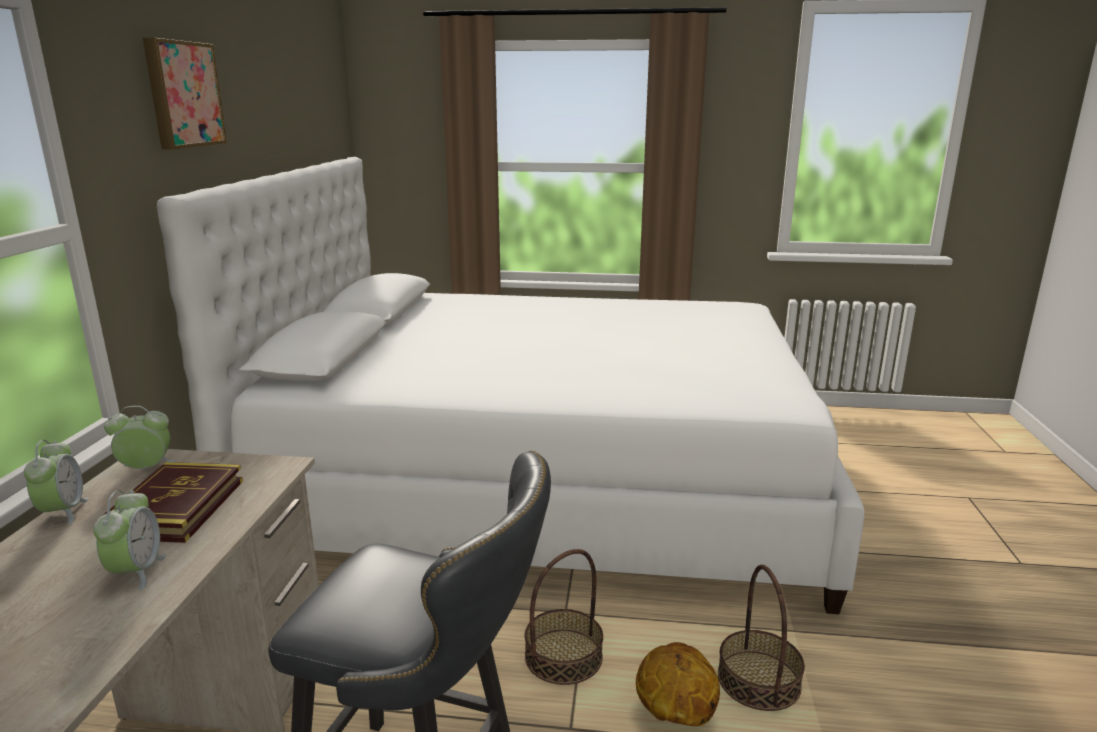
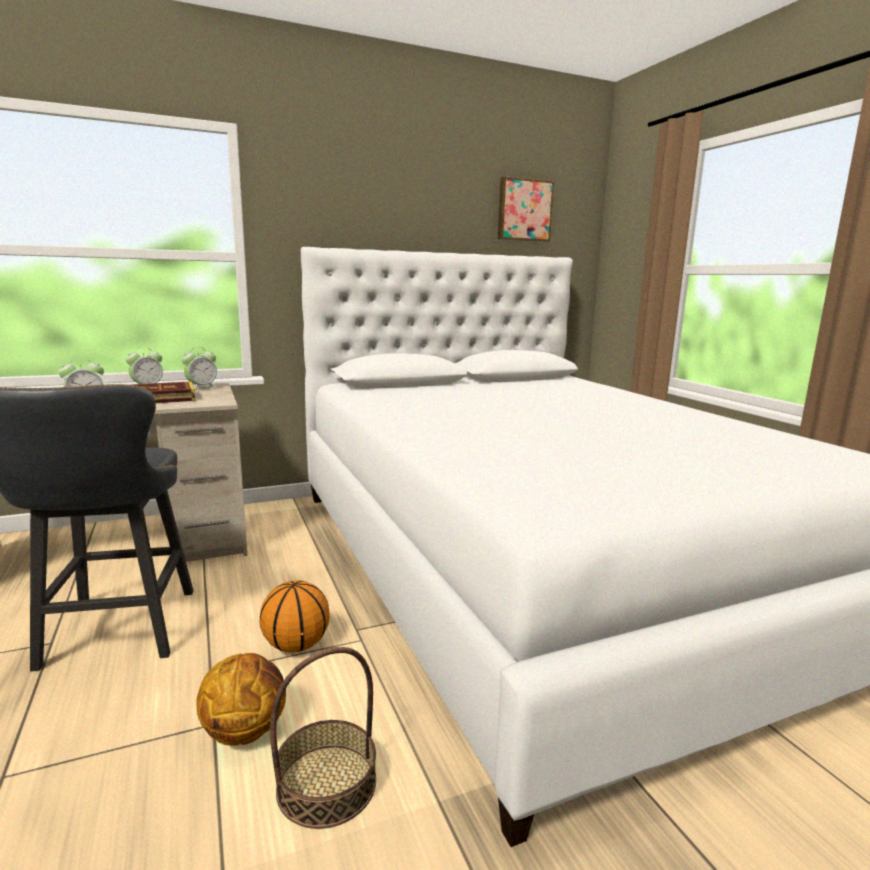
camera: 60 degrees right, 5 degrees down
(146, 469) = (201, 388): alarm clock -> alarm clock turned 90 degrees clockwise
(182, 94) = (362, 190): picture -> picture (524, 210)
(563, 656) = (297, 645): basket -> basketball

